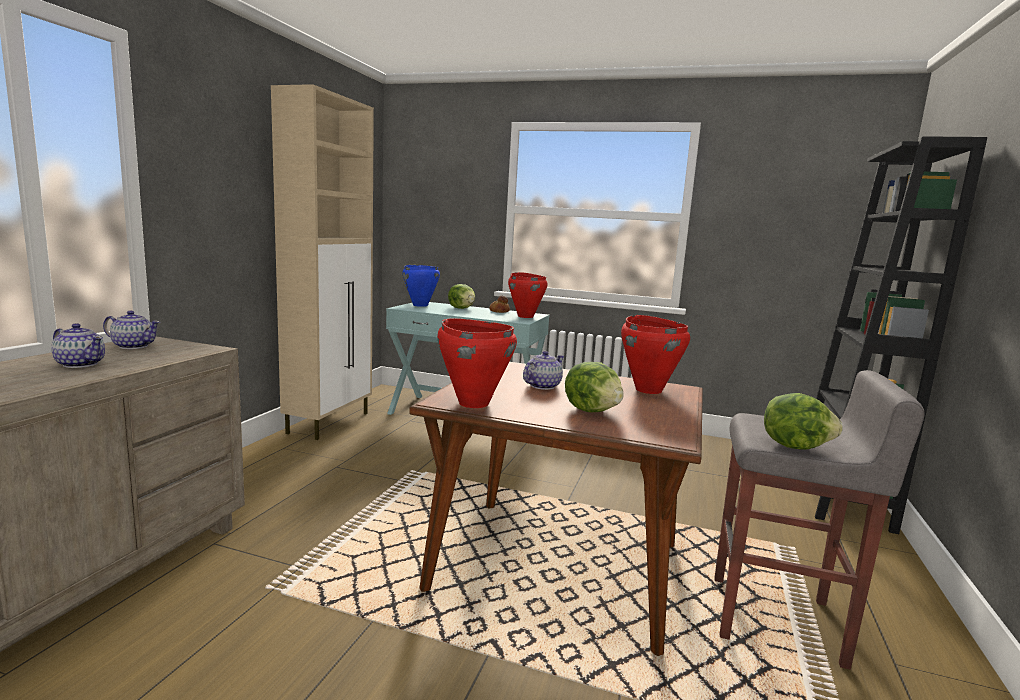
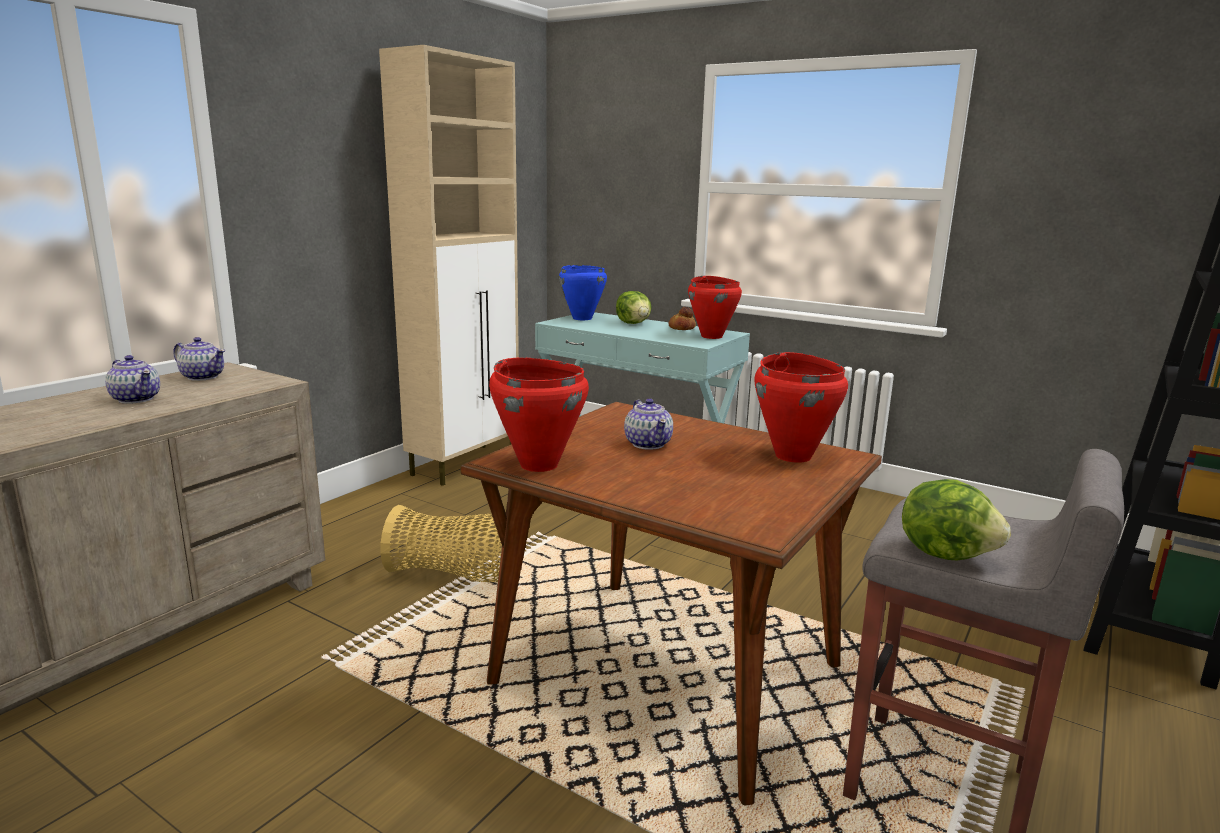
camera: 15 degrees right, 5 degrees up
(357, 508) = (455, 575): none -> basket
(542, 386) = (648, 444): teapot -> teapot turned 105 degrees clockwise
(592, 410) = (686, 483): lettuce -> none

